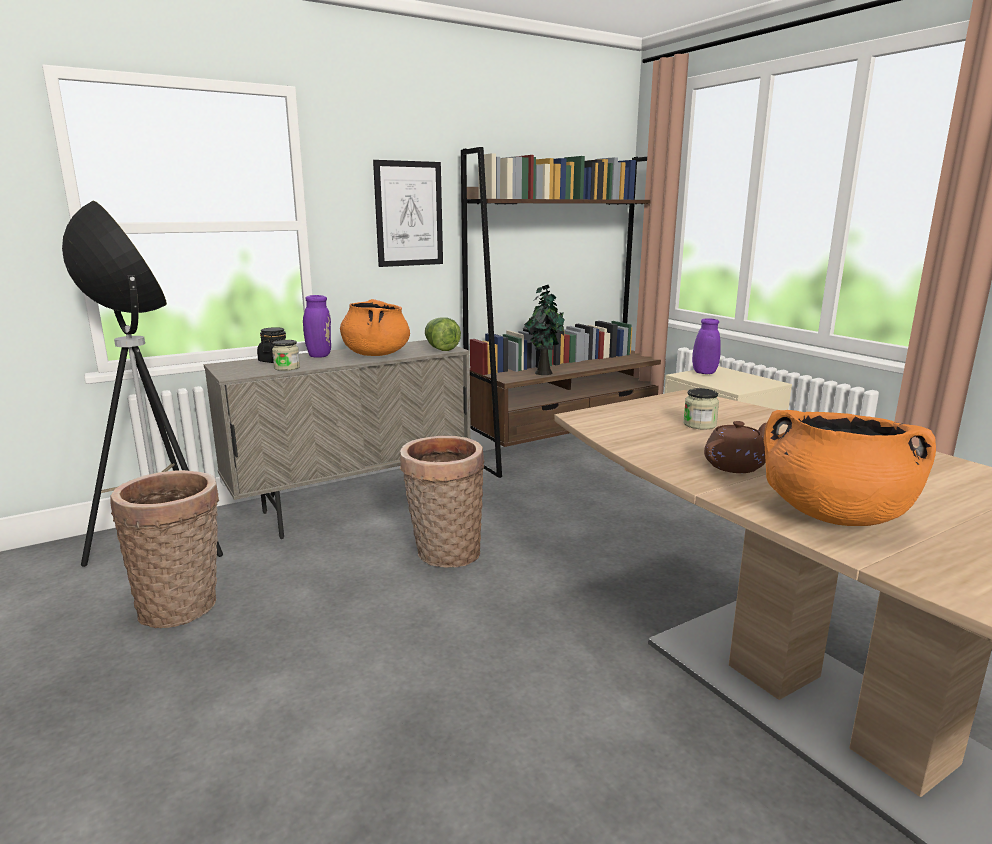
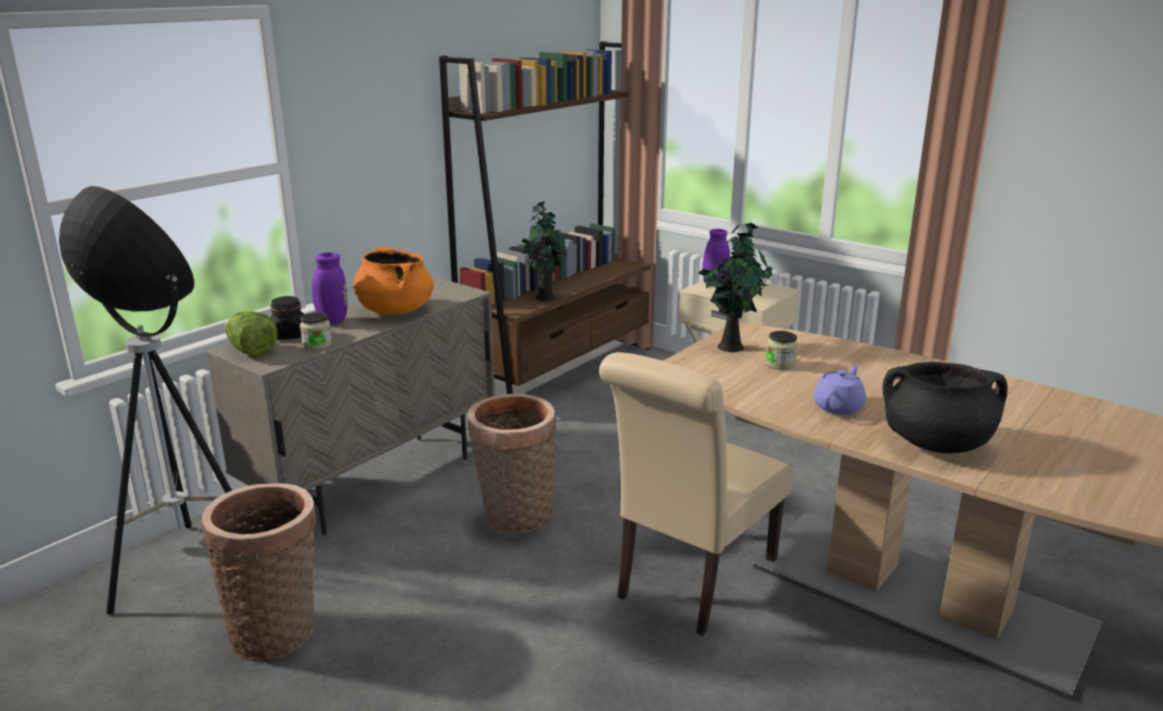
camera: 20 degrees left, 5 degrees up
(409, 214) = (390, 136): picture -> none
(440, 348) = (457, 293): lettuce -> lettuce (251, 351)
(571, 646) = (690, 584): none -> beige chair
(659, 406) = (731, 346): none -> potted plant
(735, 466) = (839, 406): brown teapot -> purple teapot
(834, 515) = (935, 443): orange cooking pot -> black cooking pot

